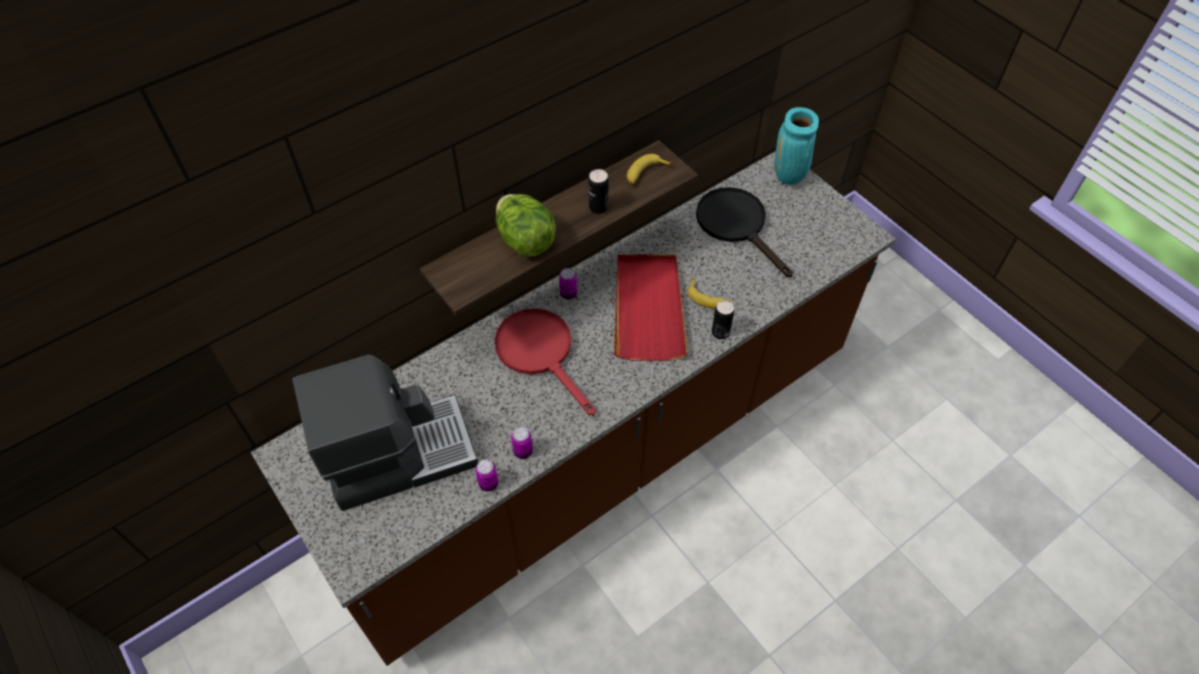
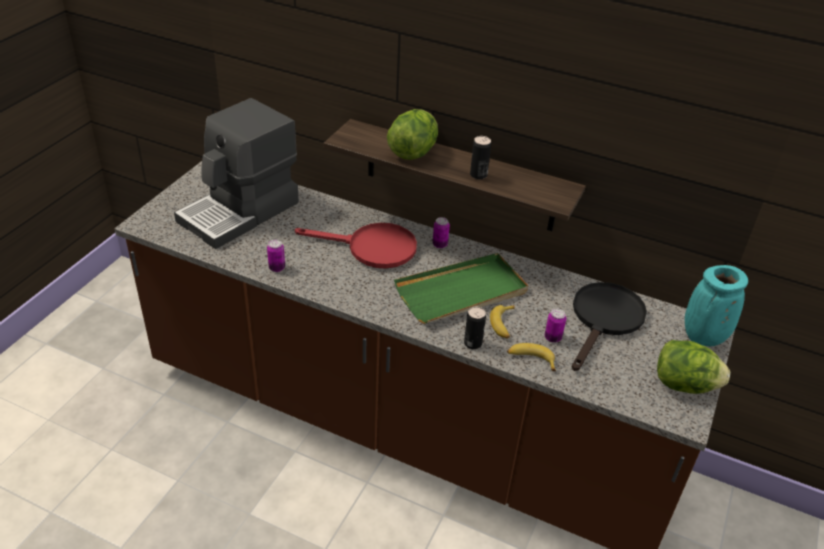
camera: 60 degrees right, 15 degrees down
(398, 453) = (241, 212): coffee machine -> coffee machine turned 90 degrees clockwise
(488, 483) = (239, 260): can -> can (552, 338)
(540, 353) = (372, 248): red frying pan -> red frying pan turned 75 degrees clockwise
(645, 174) = (538, 188): banana -> banana (531, 359)
(648, 308) = (462, 292): red tray -> green tray
(832, 216) = (684, 384): none -> lettuce

